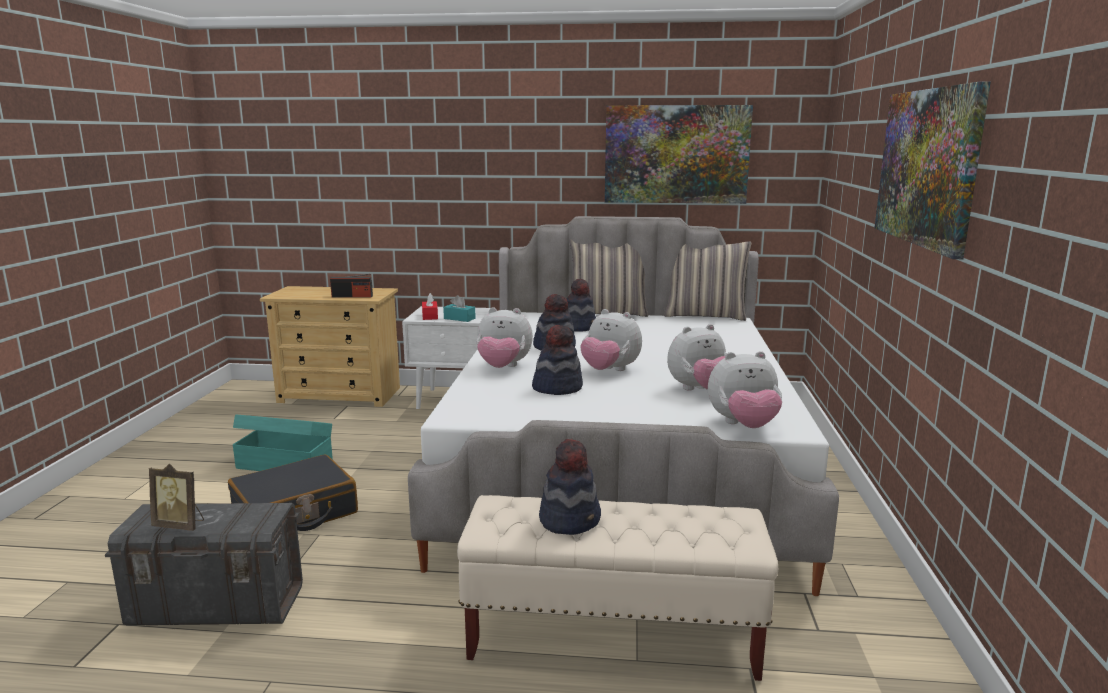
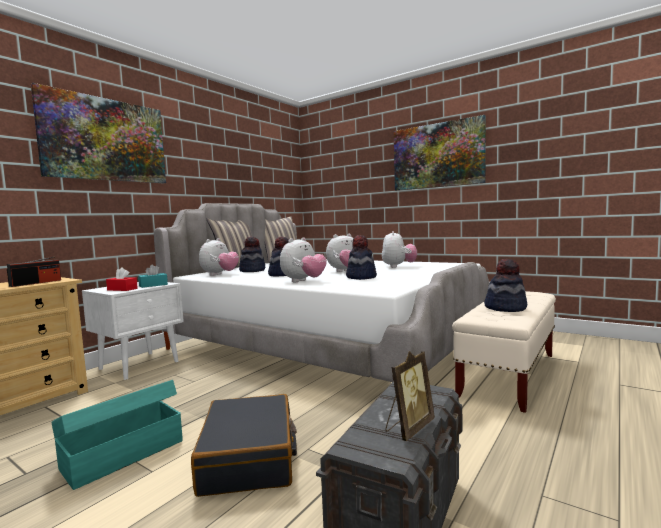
camera: 60 degrees left, 10 degrees down
(676, 154) = (246, 167): picture -> picture (105, 140)
(743, 426) = (452, 266): plush toy -> plush toy (219, 274)

